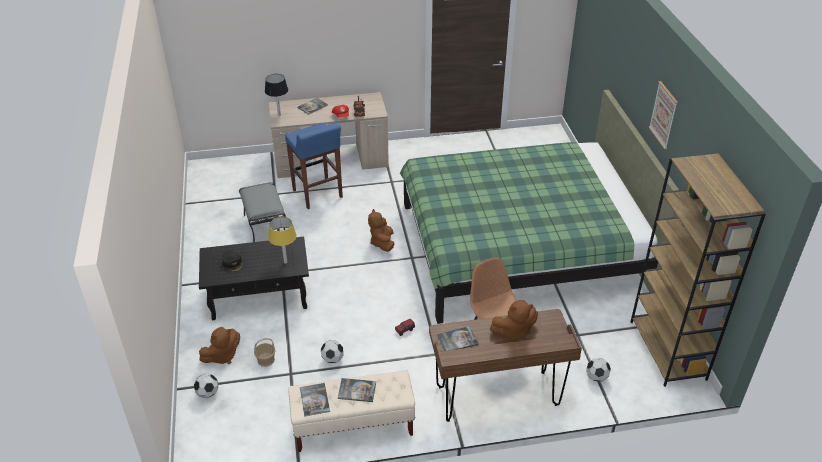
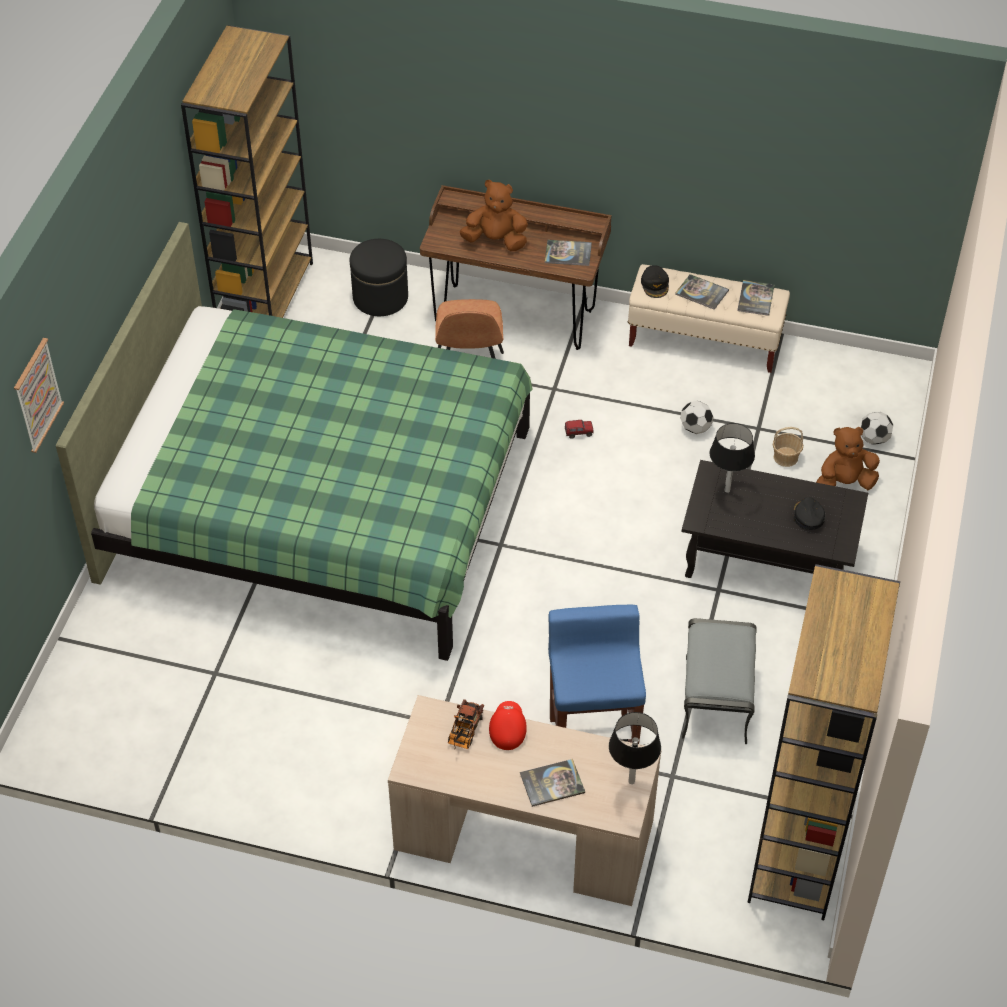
camera: 155 degrees left, 10 degrees up
(208, 187) = (798, 848): none -> brown bookcase
(285, 262) = (727, 490): yellow table lamp -> black table lamp
(382, 243) = (531, 589): brown plush toy -> none
(394, 385) = (655, 284): none -> black cap
(596, 377) = (380, 297): football -> black ottoman
(664, 115) = (122, 244): picture -> picture (37, 395)

